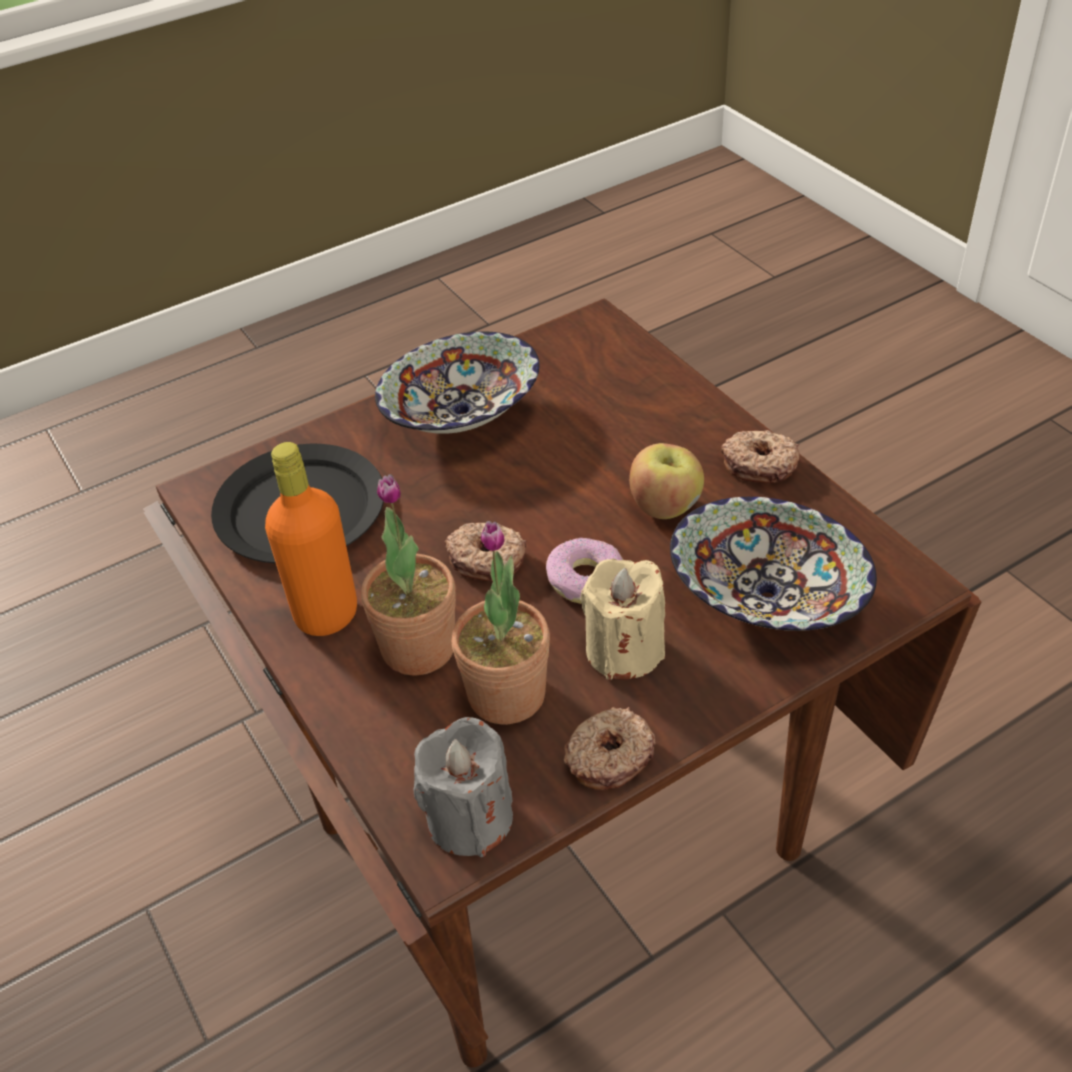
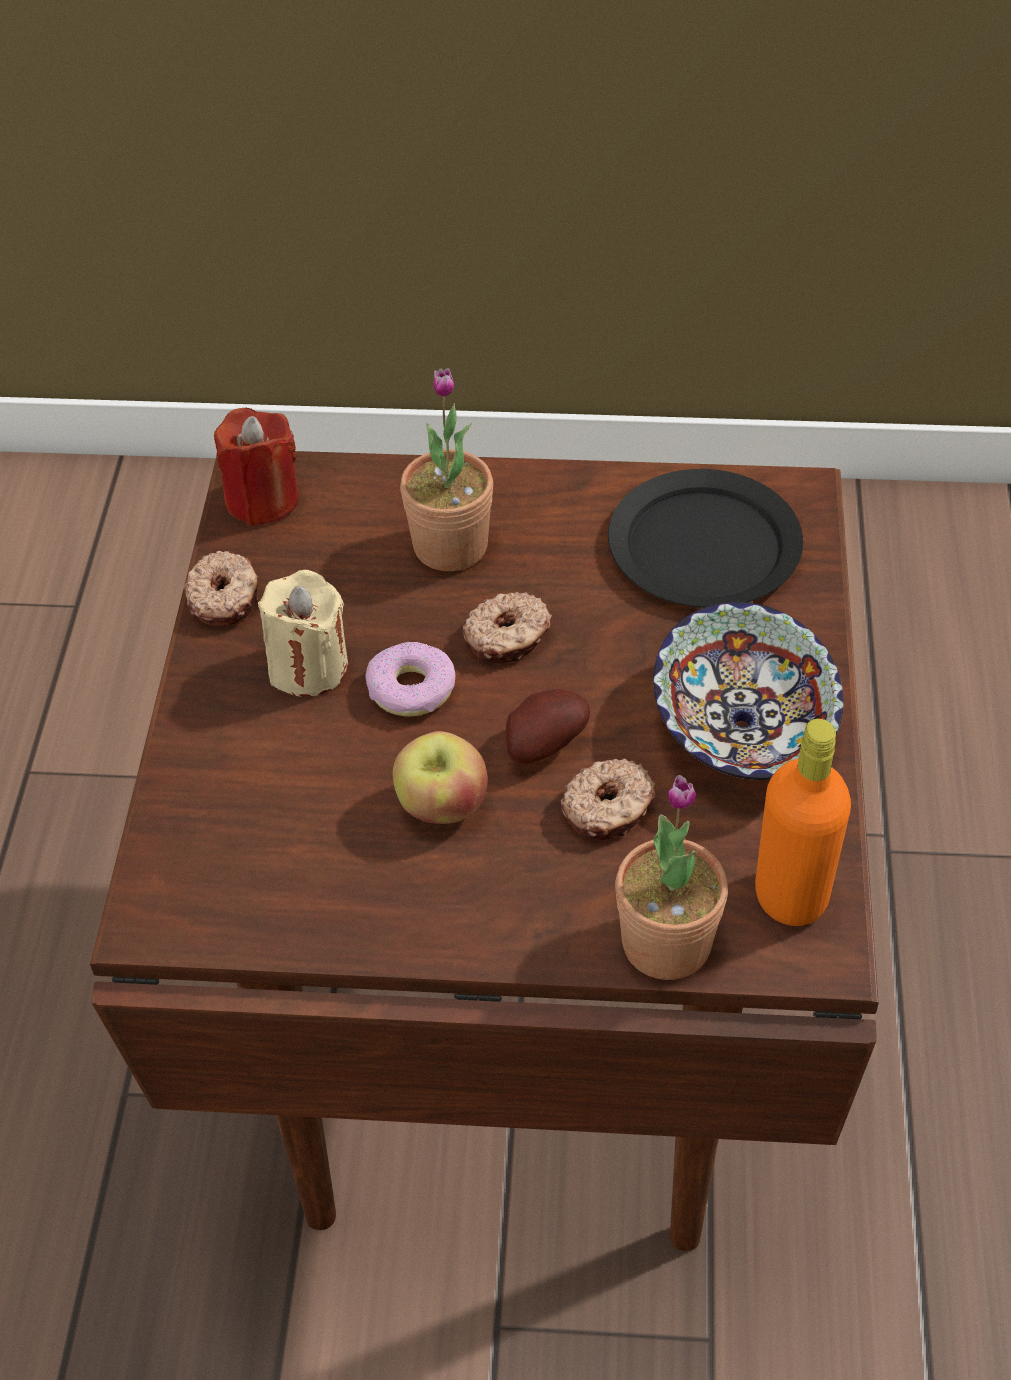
camera: 125 degrees right, 5 degrees up
(326, 615) = (546, 509): orange bottle -> orange bottle (791, 896)
(470, 818) = (262, 499): grey candle -> red candle
(506, 694) = (345, 572): potted plant -> potted plant (666, 943)
(566, 490) = (542, 743): none -> potato
(759, 464) = (420, 927): donut -> donut (608, 809)
(767, 597) = (254, 802): bowl -> none

